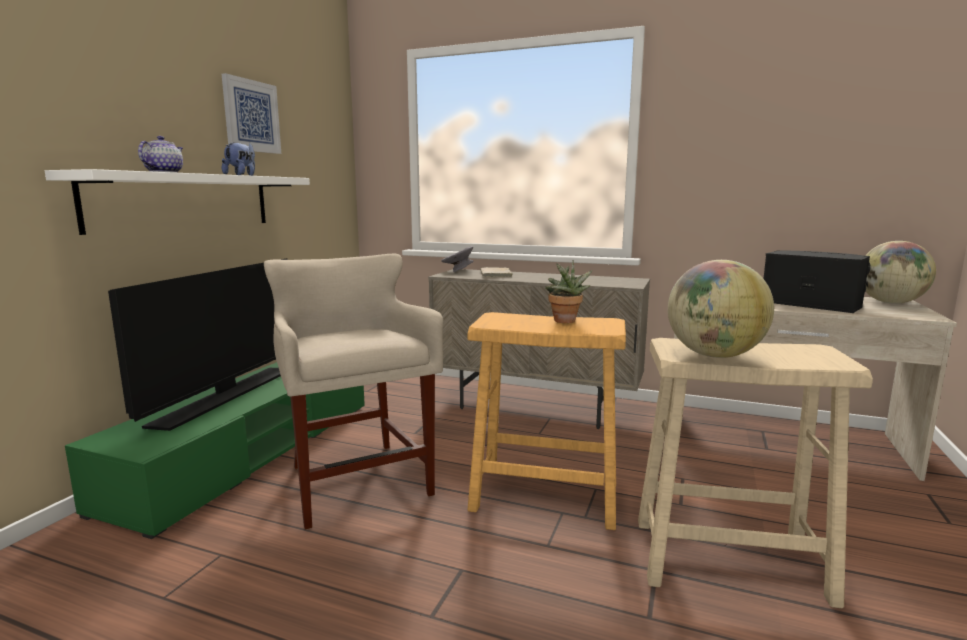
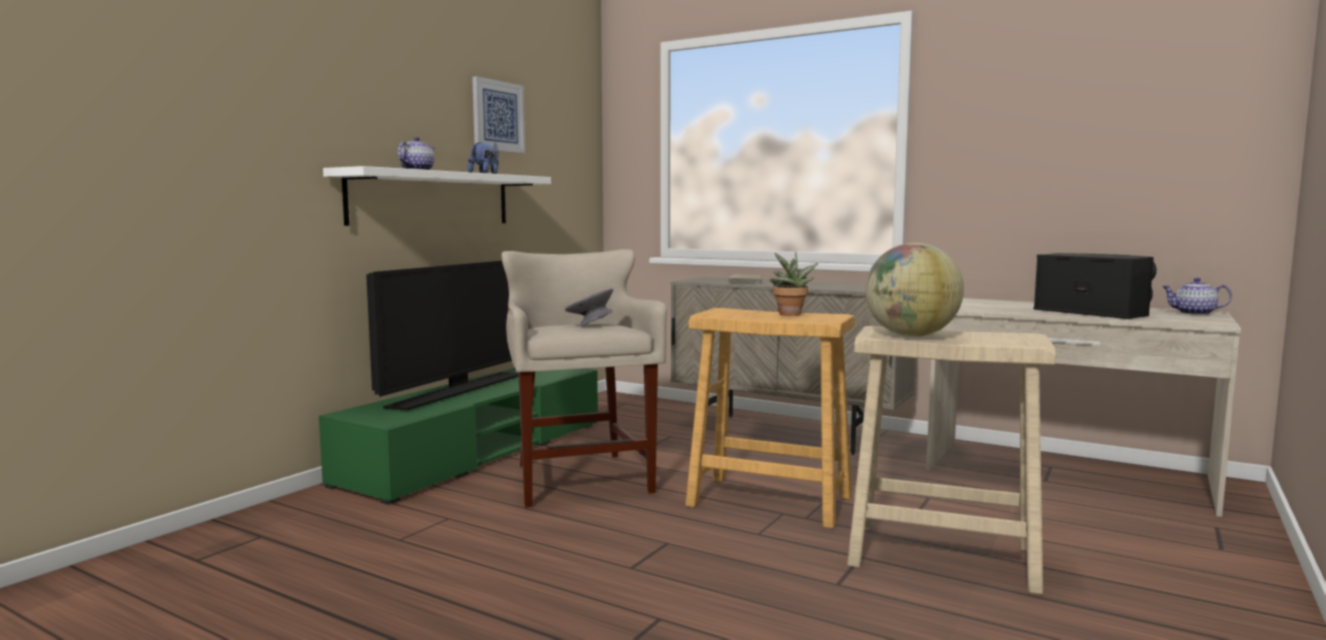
camera: 10 degrees right, 5 degrees down
(457, 270) = (705, 278): grey bowl -> grey bowl (589, 324)
(890, 302) = (1193, 313): globe -> teapot

